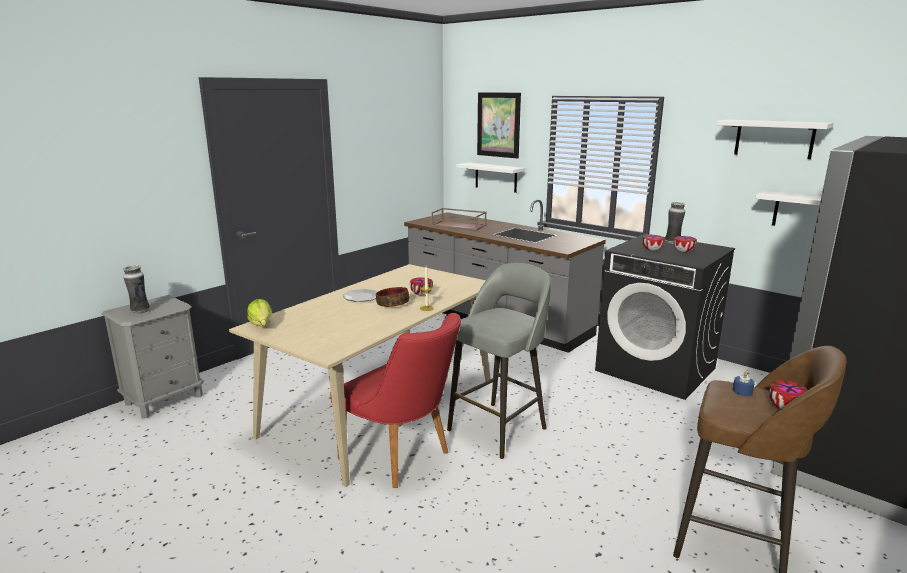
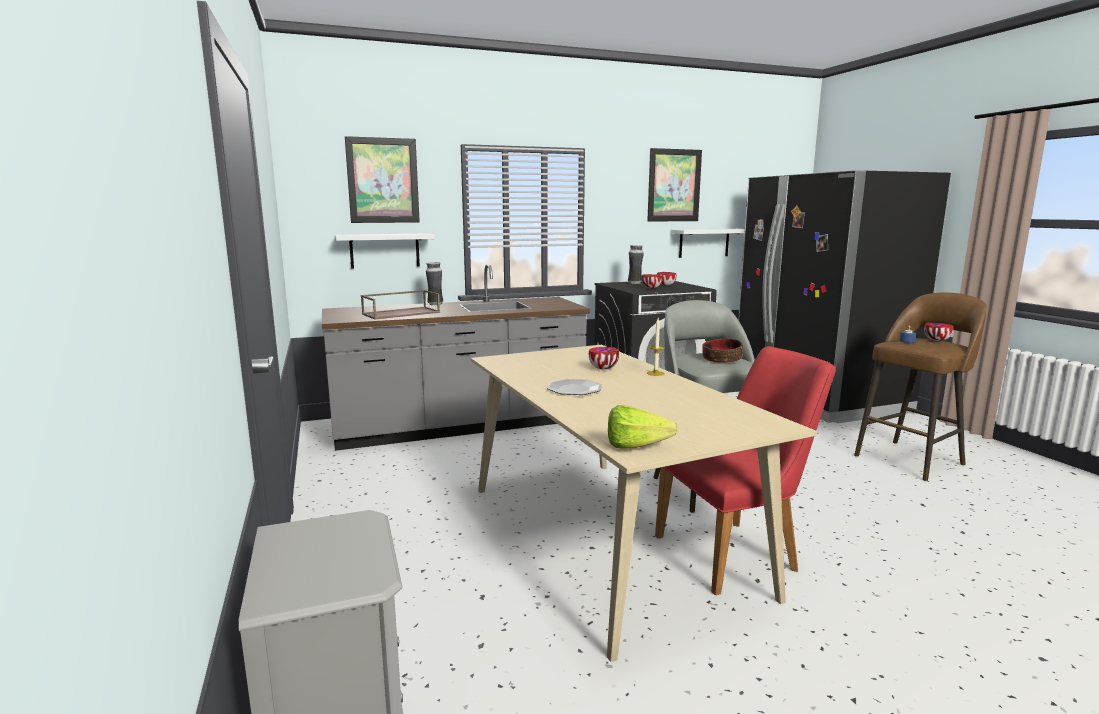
camera: 60 degrees left, 5 degrees down
(140, 311) = (331, 564): vase -> vase (435, 304)
(393, 304) = (622, 381): bowl -> bowl (721, 359)
(774, 138) = (674, 185): white shelf -> picture

